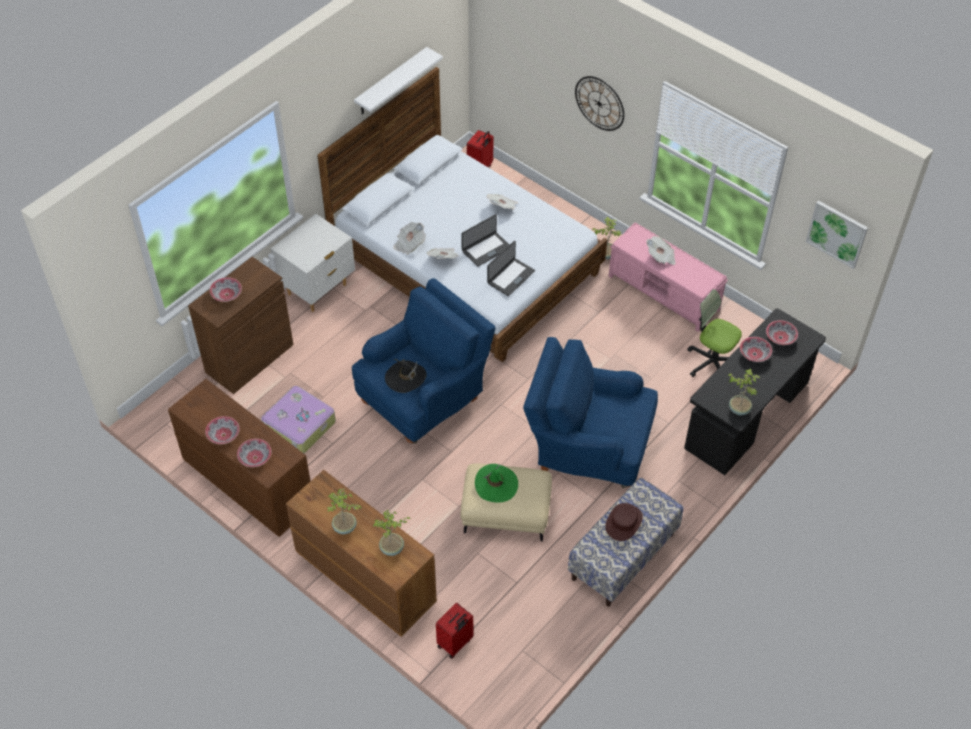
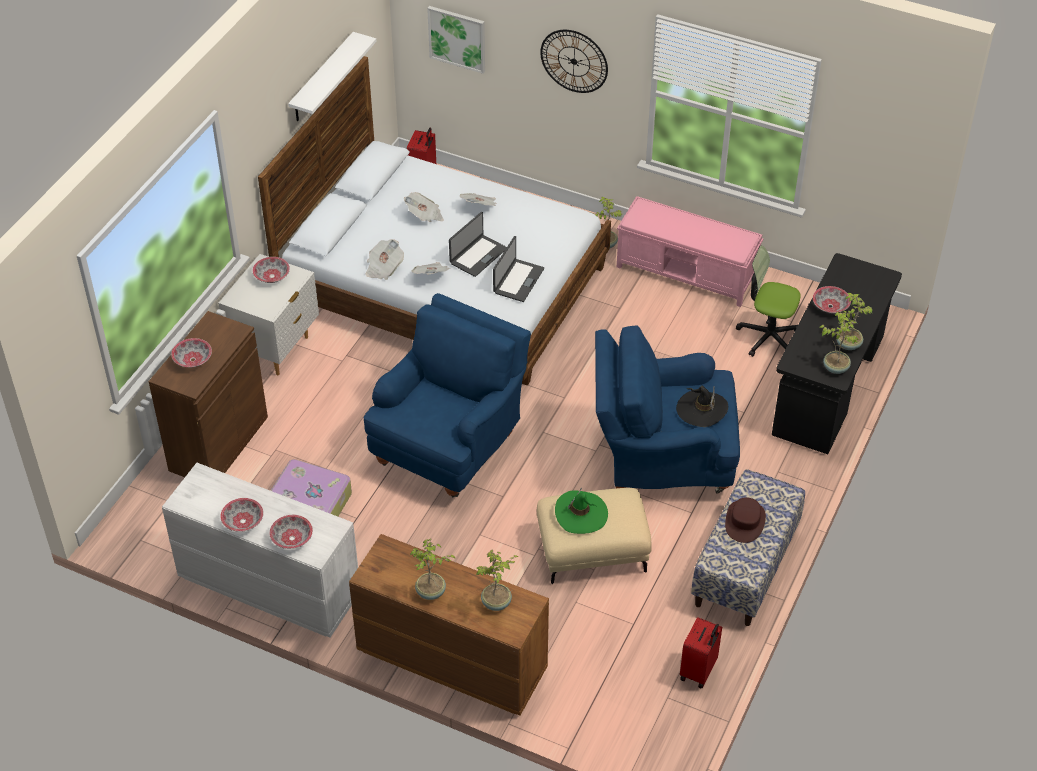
camera: 15 degrees left, 5 degrees down
(248, 483) = (268, 585): brown dresser -> white dresser
(405, 378) = (434, 416): black hat -> black hat (701, 410)
(455, 643) = (586, 708): red suitcase -> red suitcase (699, 671)
(661, 257) = (680, 228): newspaper -> newspaper (424, 216)
(757, 391) = (847, 344): none -> potted plant
(780, 338) = (852, 283): bowl -> bowl (272, 276)
(837, 233) = (892, 149): picture -> picture (457, 38)

